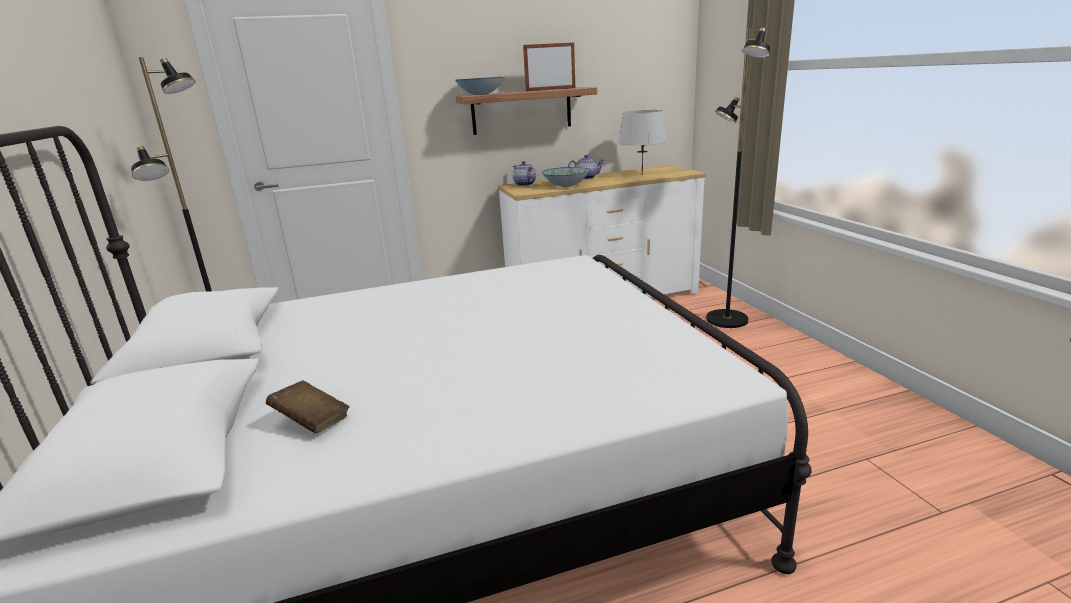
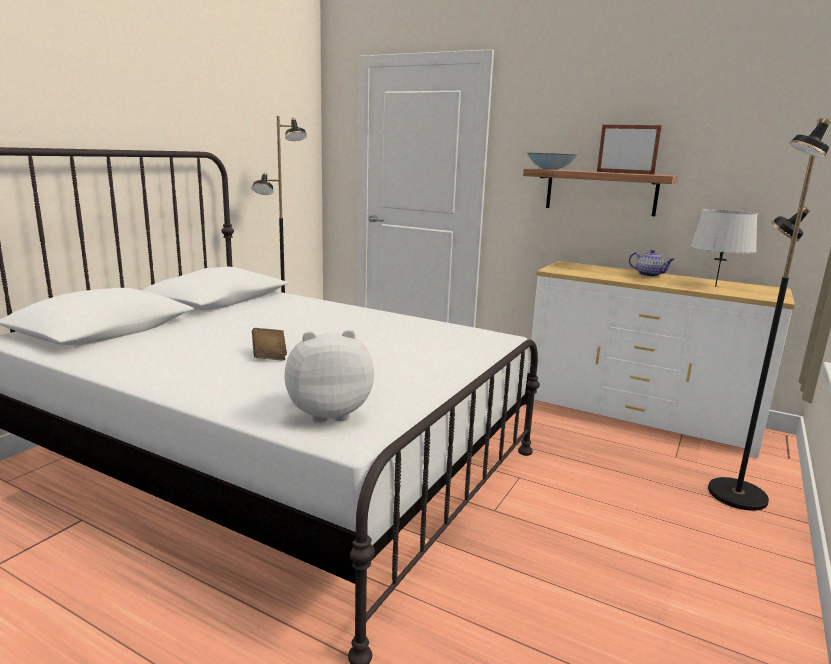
camera: 45 degrees right, 5 degrees down
(312, 421) = (157, 344): brown book -> brown book (269, 355)
(524, 184) = (576, 265): teapot -> none
(566, 185) = (604, 275): bowl -> none
(669, 373) = (328, 413): none -> plush toy

